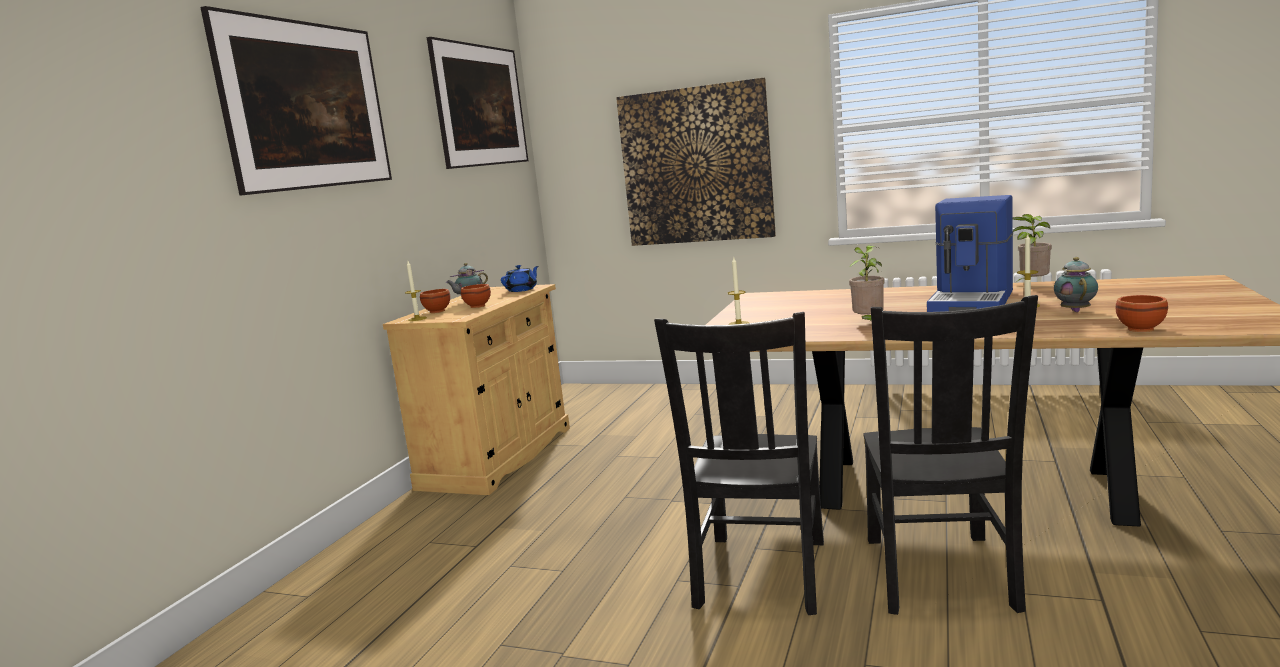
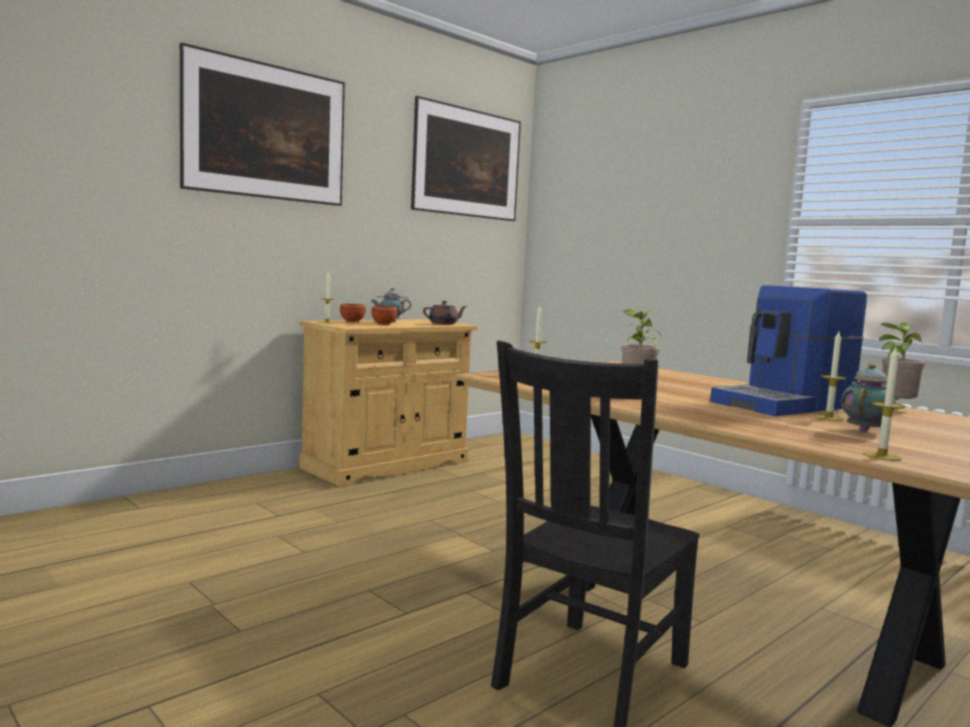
camera: 25 degrees right, 5 degrees down
(522, 290) = (444, 324): blue teapot -> brown teapot
(696, 165) = (654, 243): picture -> none
(760, 576) = (434, 613): black chair -> none
(1139, 329) = (882, 456): brown bowl -> candle

